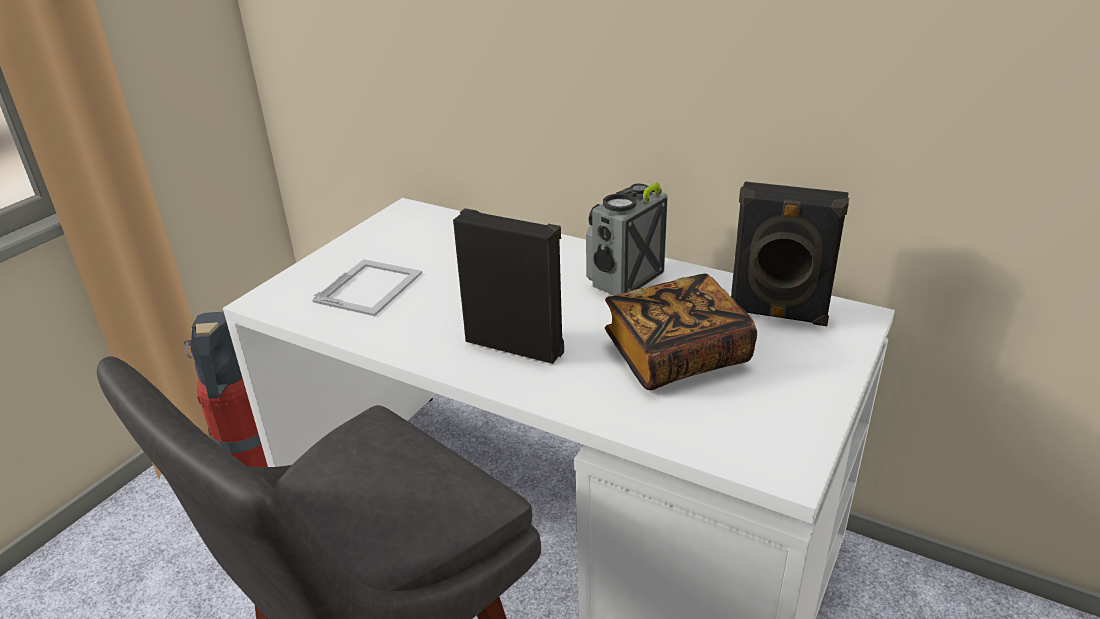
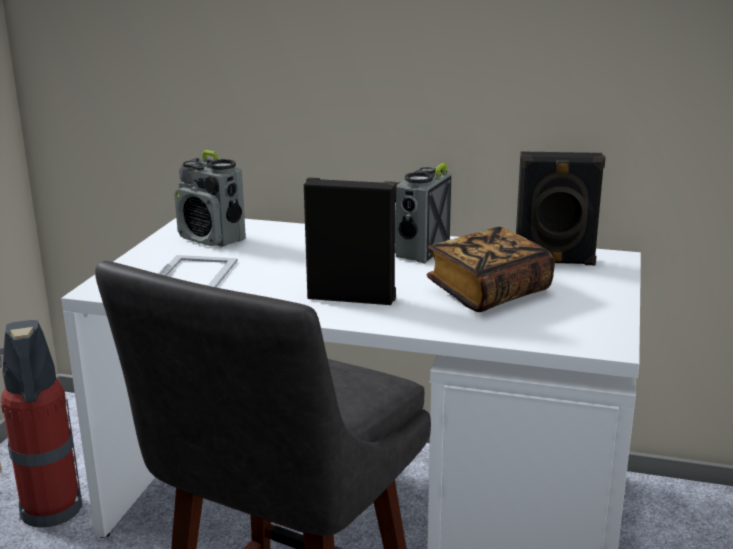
camera: 15 degrees left, 10 degrees down
(412, 238) = (212, 239): none -> radio

